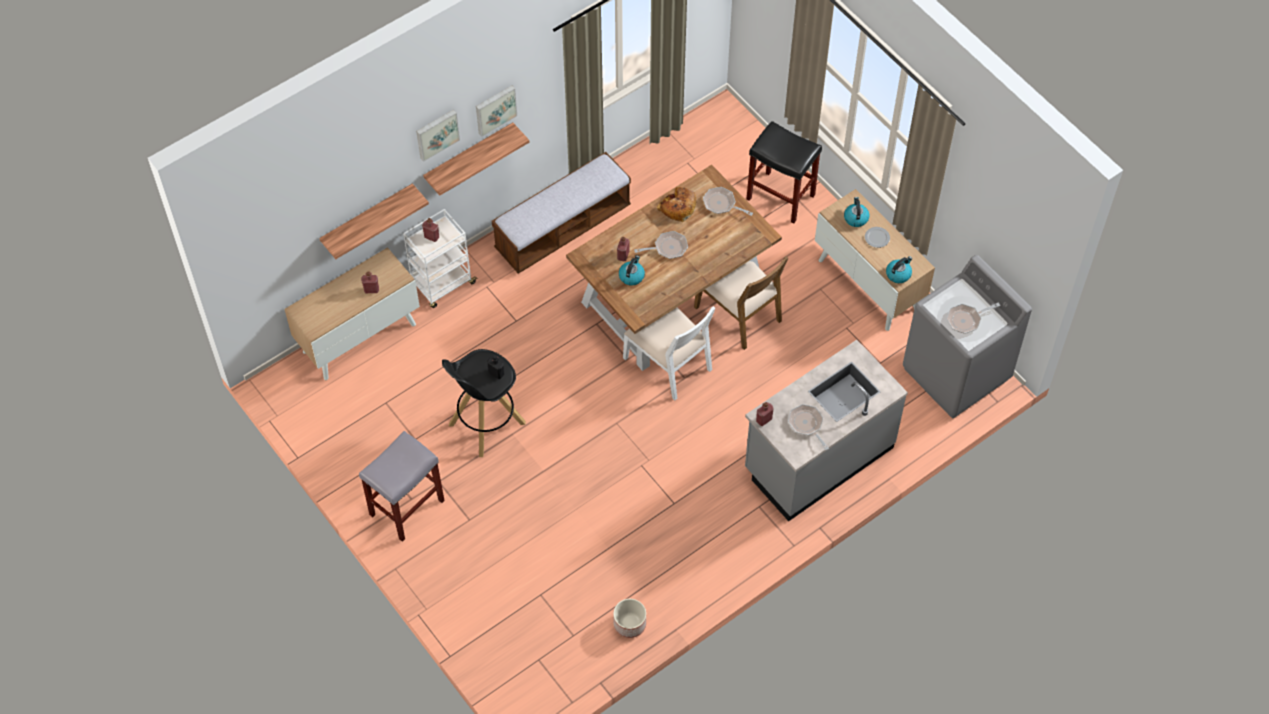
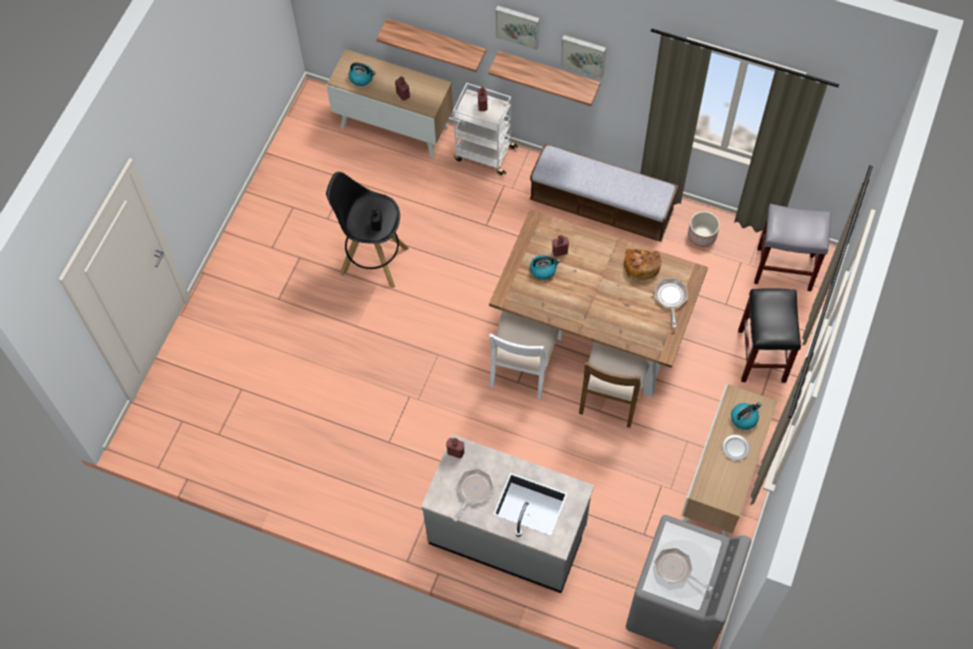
camera: 60 degrees right, 5 degrees up
(407, 506) = (263, 249): grey stool -> grey stool (785, 268)
(629, 624) = (253, 471): planter -> planter (701, 235)
(668, 248) = (592, 281): frying pan -> none
(898, 274) = (708, 488): kettle -> kettle (362, 78)

